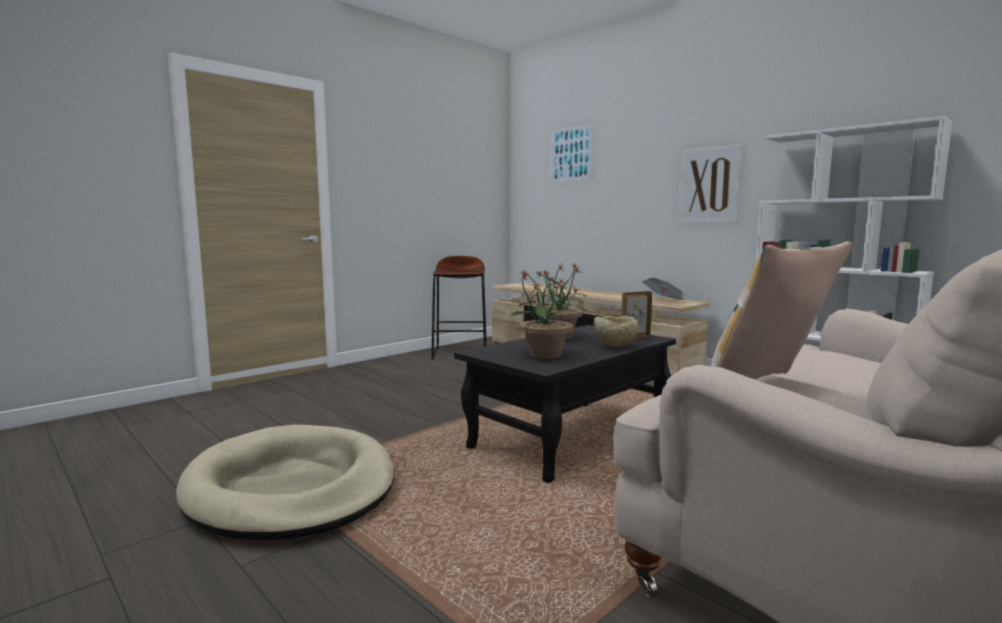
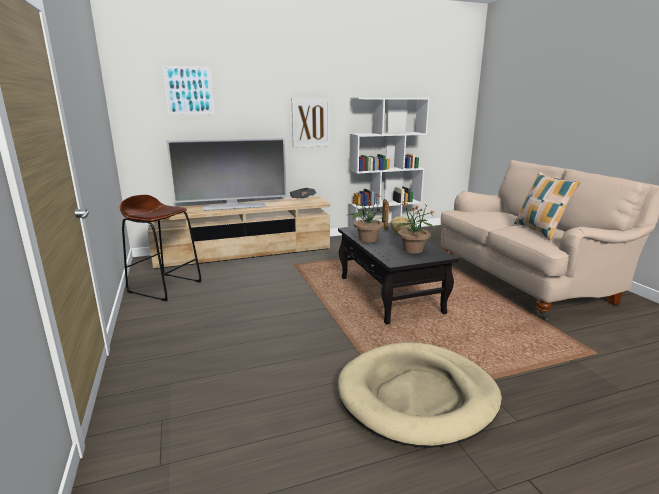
camera: 65 degrees left, 10 degrees up
(581, 292) = (234, 206): none -> television

